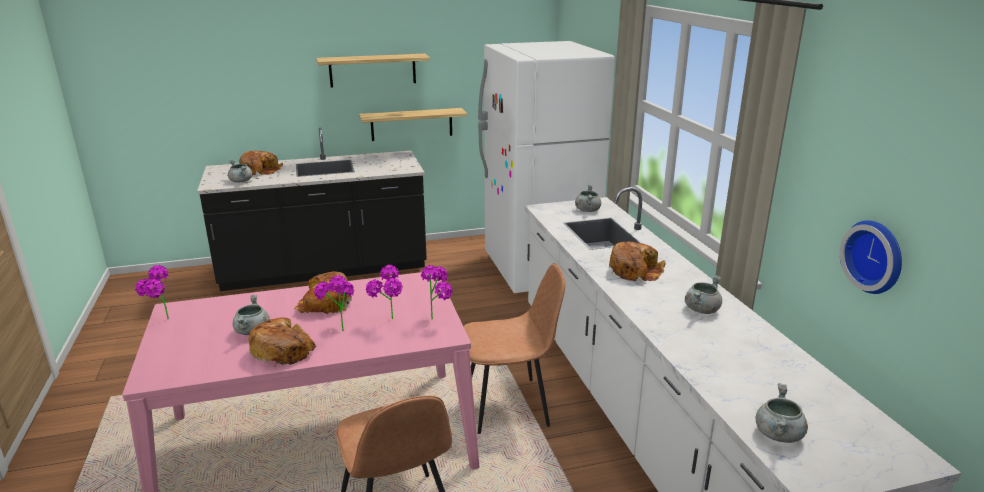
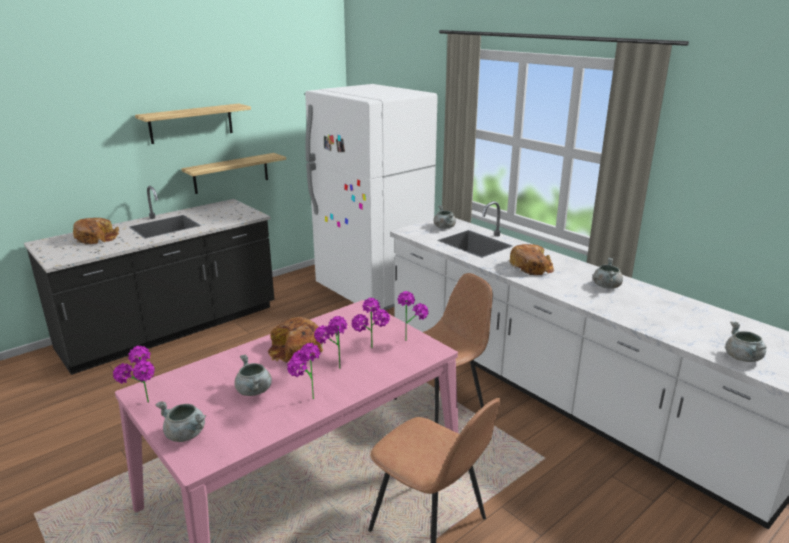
camera: 25 degrees left, 0 degrees up
(241, 181) = (87, 252): grey cooking pot -> grey cooking pot (186, 434)
(284, 350) = (305, 399): bread -> potted plant
(876, 256) = (743, 220): wall clock -> none

